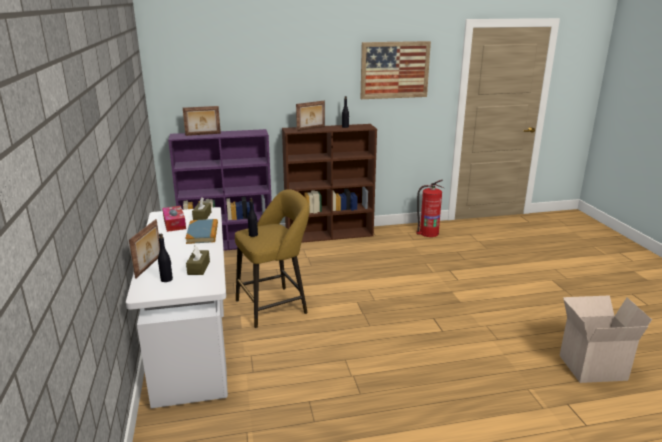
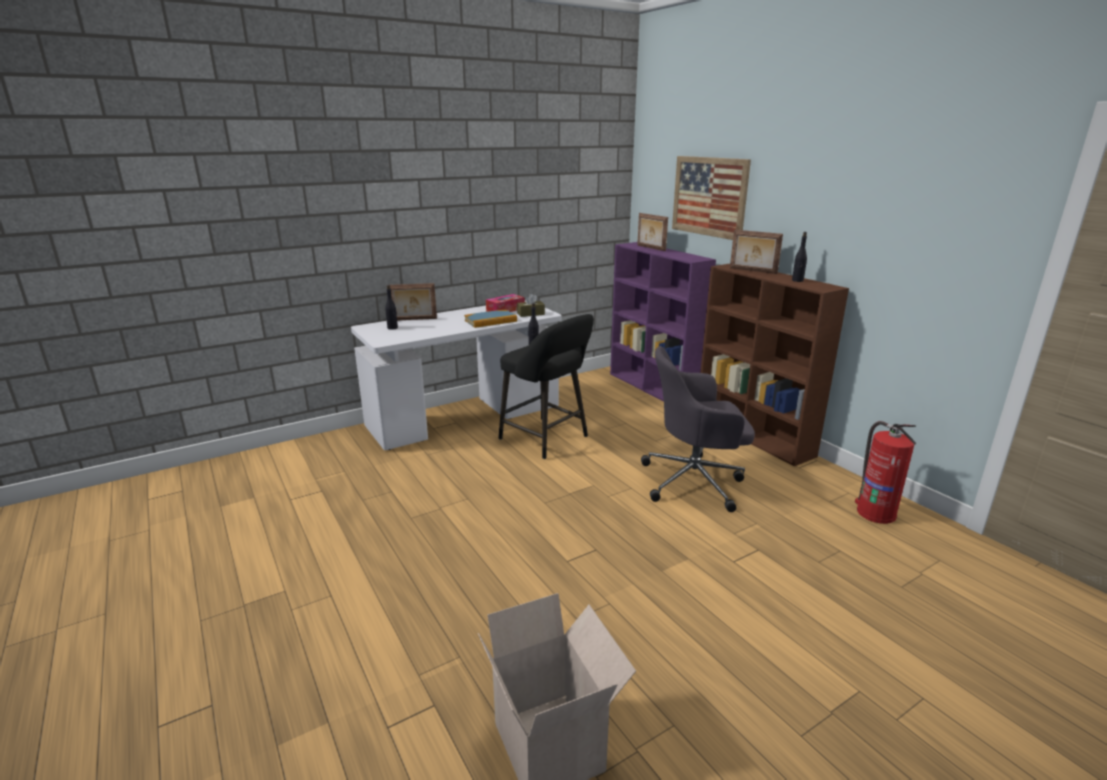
camera: 70 degrees right, 0 degrees up
(198, 268) = (418, 332): brown tissue box -> none
(275, 306) = (547, 439): yellow stool -> black stool
(373, 267) = (694, 481): none -> grey office chair
(394, 70) = (908, 201): picture -> picture (709, 196)

